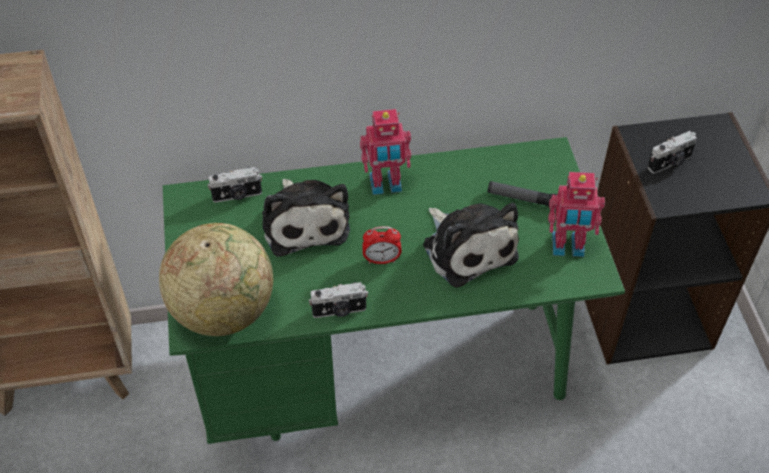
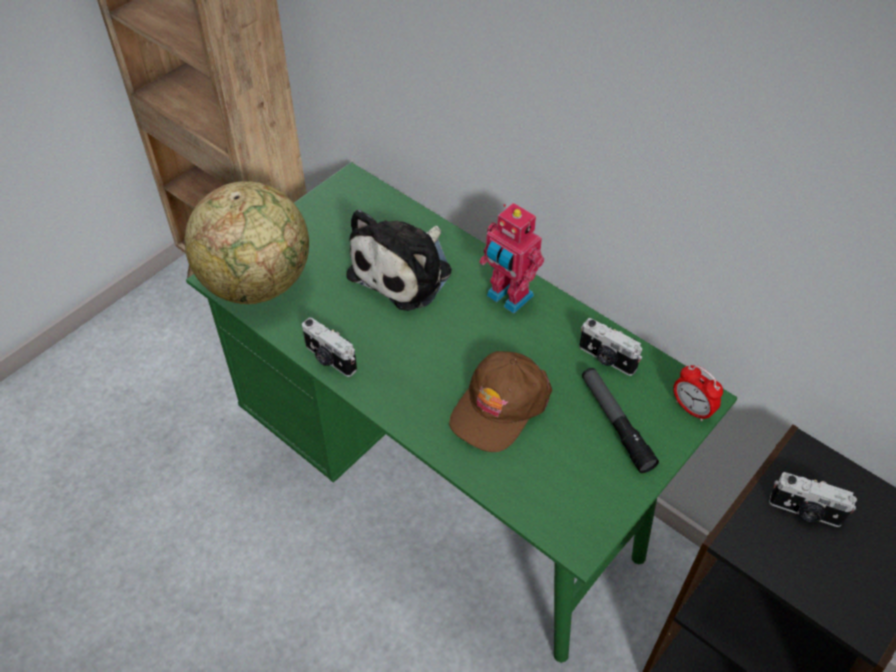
camera: 50 degrees right, 0 degrees up
(237, 196) = (387, 211): camera -> camera (606, 359)
(381, 260) = (417, 351): alarm clock -> alarm clock (691, 409)
(467, 247) = (499, 406): plush toy -> brown cap
(568, 247) = (588, 491): toy robot -> none

